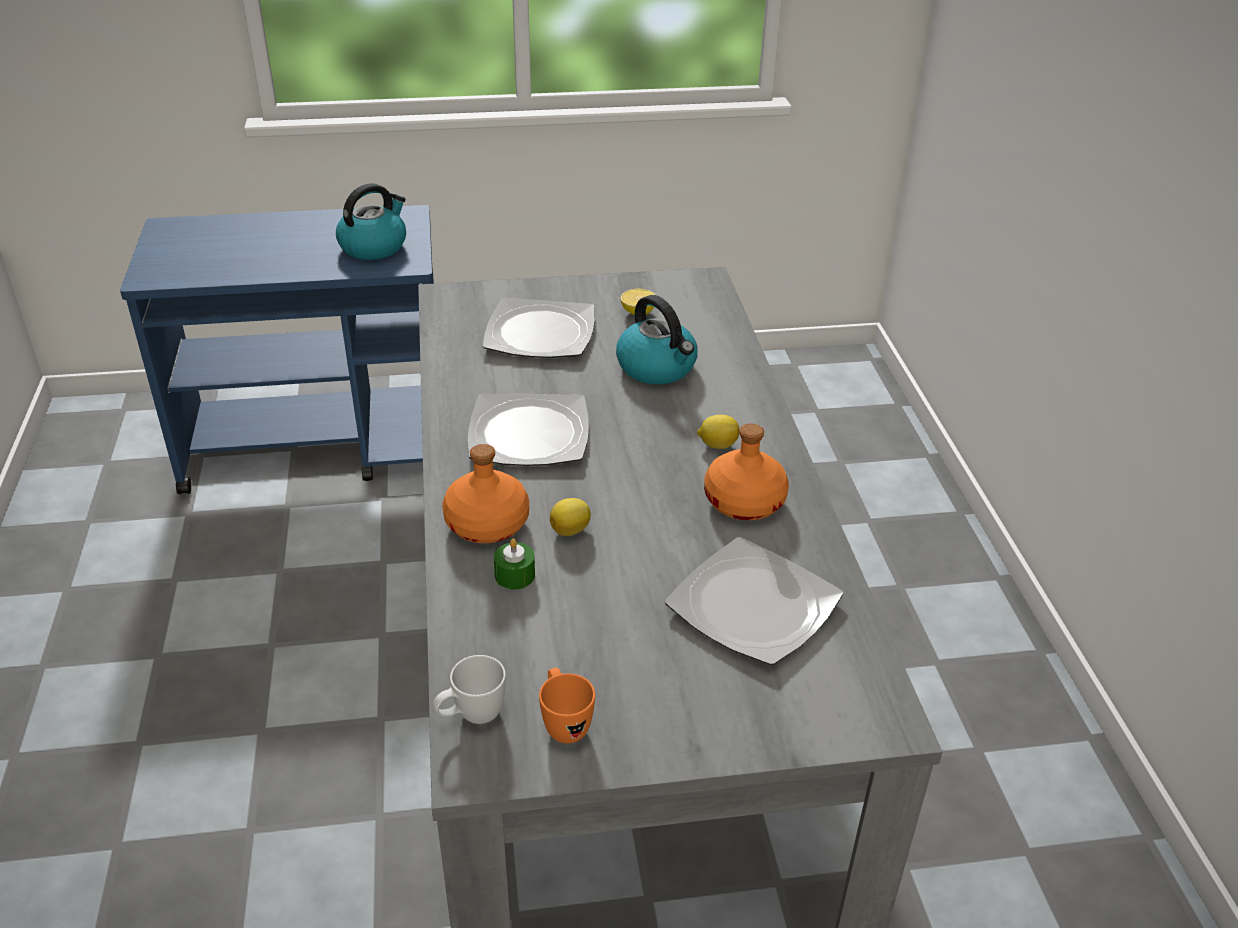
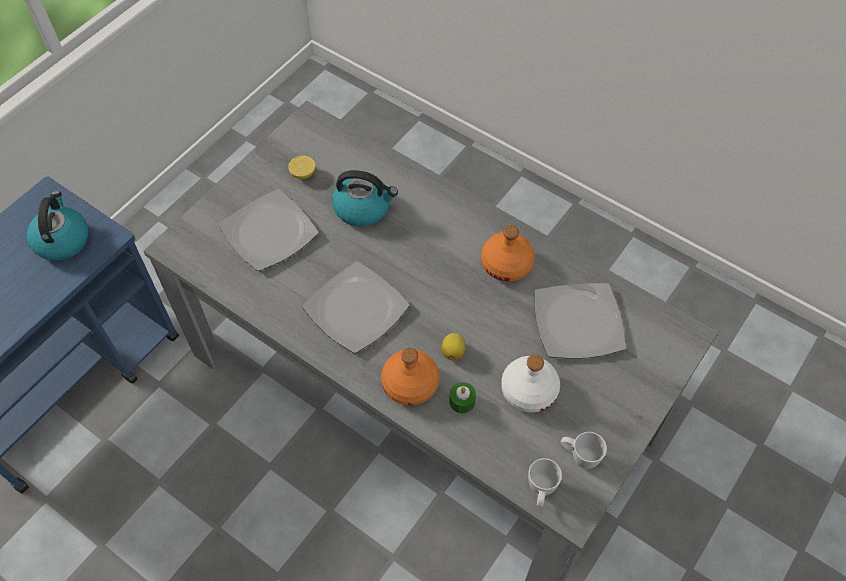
camera: 45 degrees left, 20 degrees up
(564, 723) = (579, 456): orange mug -> white mug
(600, 620) = (528, 390): none -> white bottle
(717, 445) = (453, 238): lemon -> none

